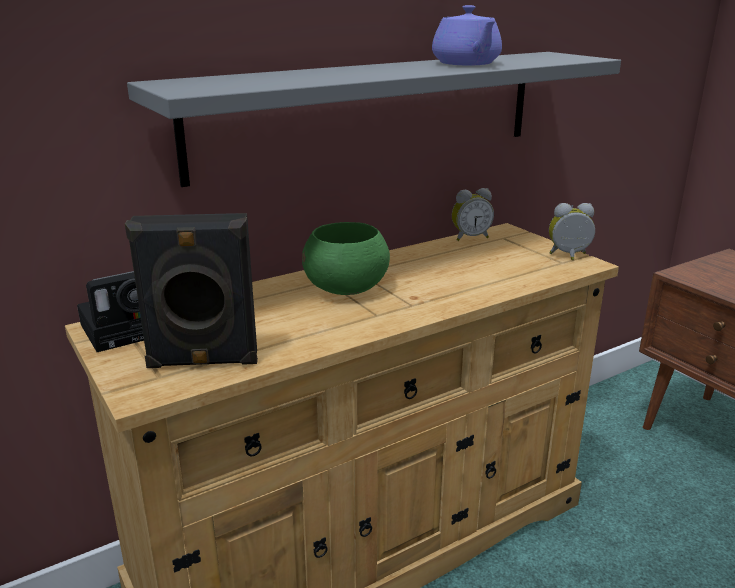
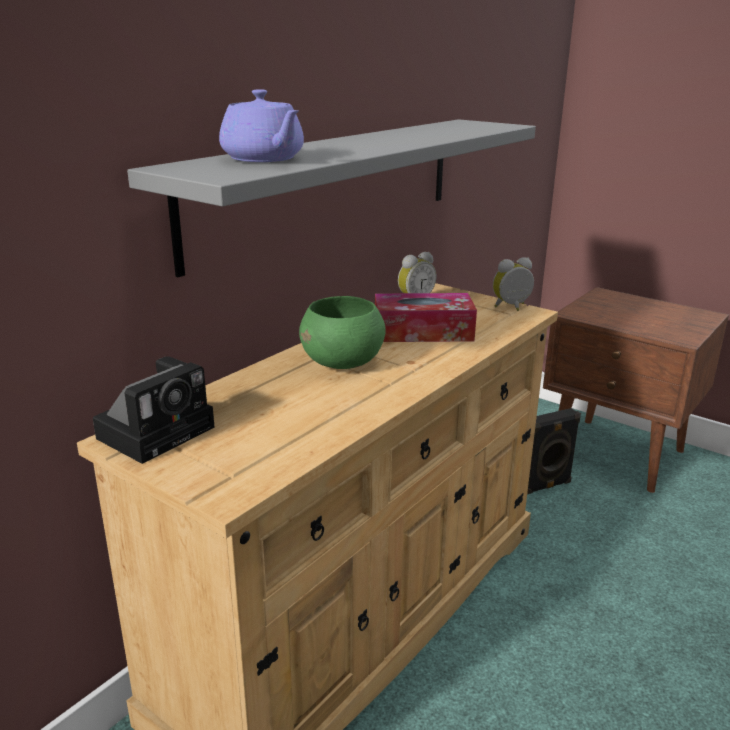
camera: 20 degrees left, 0 degrees up
(203, 362) = (264, 453): black speaker -> black speaker (545, 486)
(451, 269) = (423, 332): none -> tissue box
(466, 64) = (419, 135): purple teapot -> purple teapot (264, 159)

